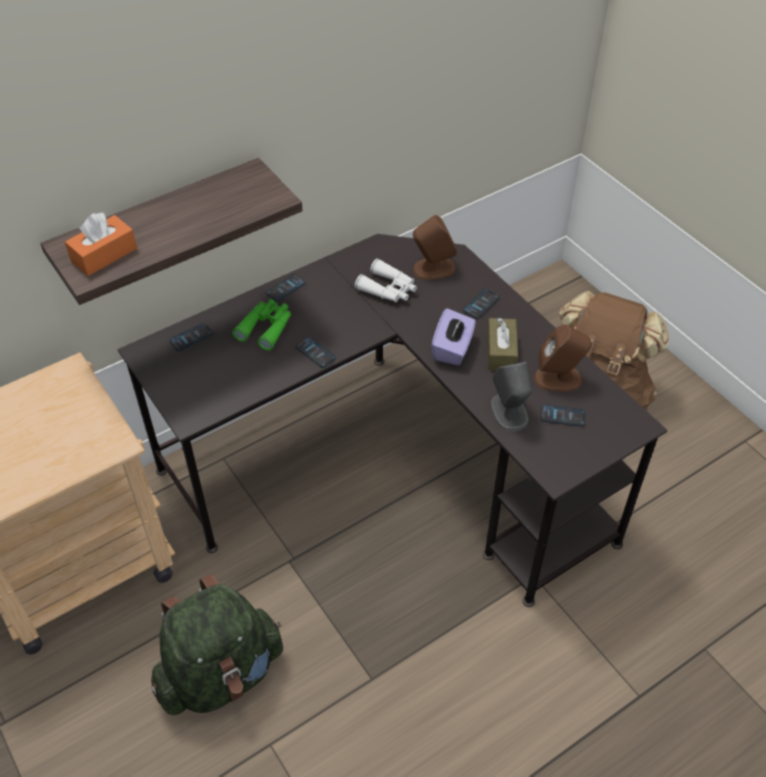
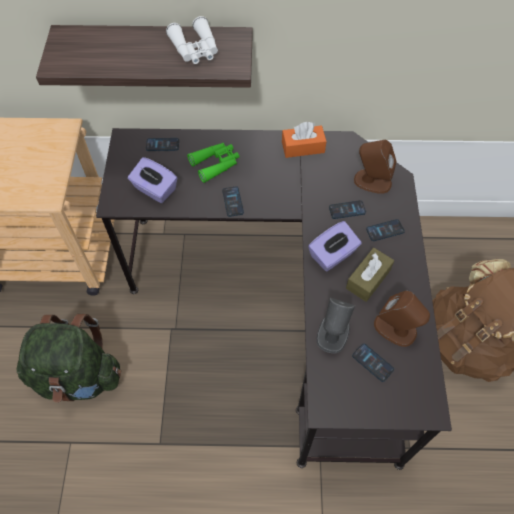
camera: 35 degrees right, 10 degrees up
(104, 255) = (80, 54): orange tissue box -> orange tissue box (303, 147)
(222, 383) = (155, 189): none -> purple tissue box
(285, 288) = (252, 141): phone -> phone (347, 210)
(388, 289) = (324, 180): white binoculars -> white binoculars (195, 49)

